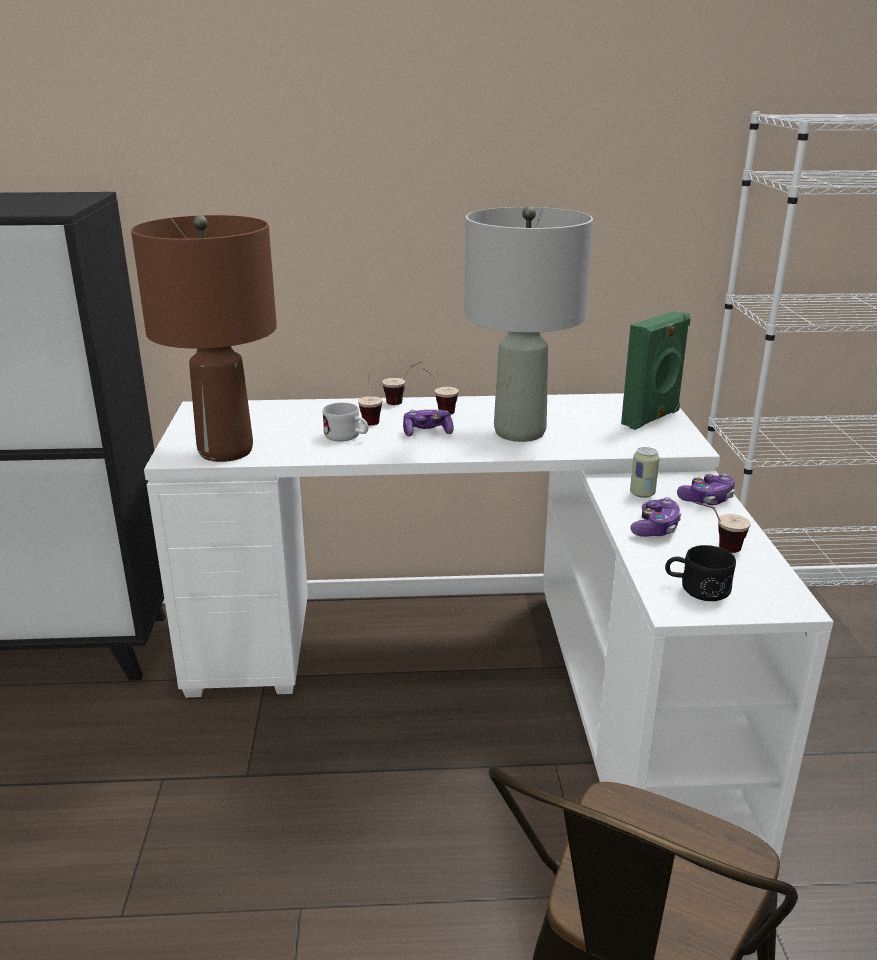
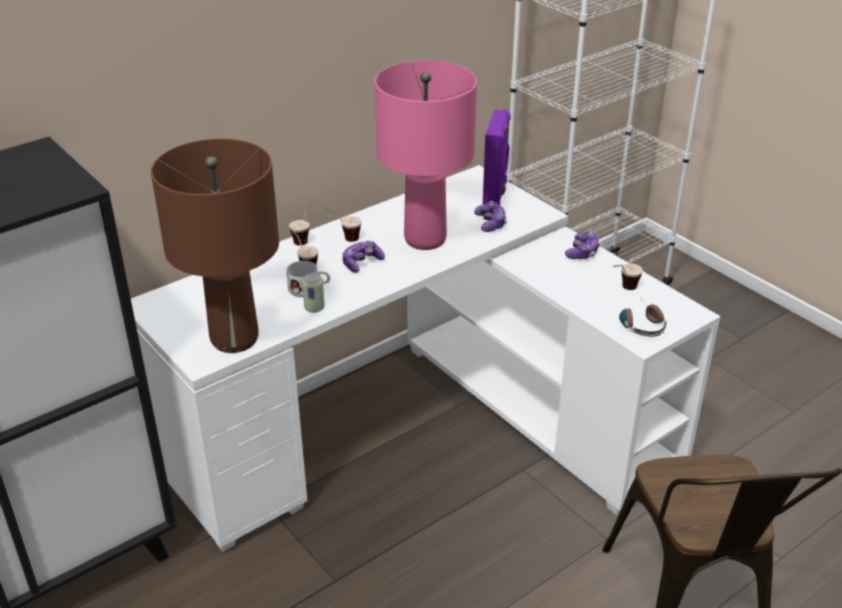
camera: 35 degrees left, 10 degrees up
(519, 432) = (425, 240): grey table lamp -> pink table lamp
(642, 493) = (542, 262): can -> can (314, 308)
(652, 418) = (495, 195): green speaker -> purple speaker
(656, 528) = (577, 288): game controller -> game controller (490, 223)
(696, 588) = (640, 323): black mug -> headphones

